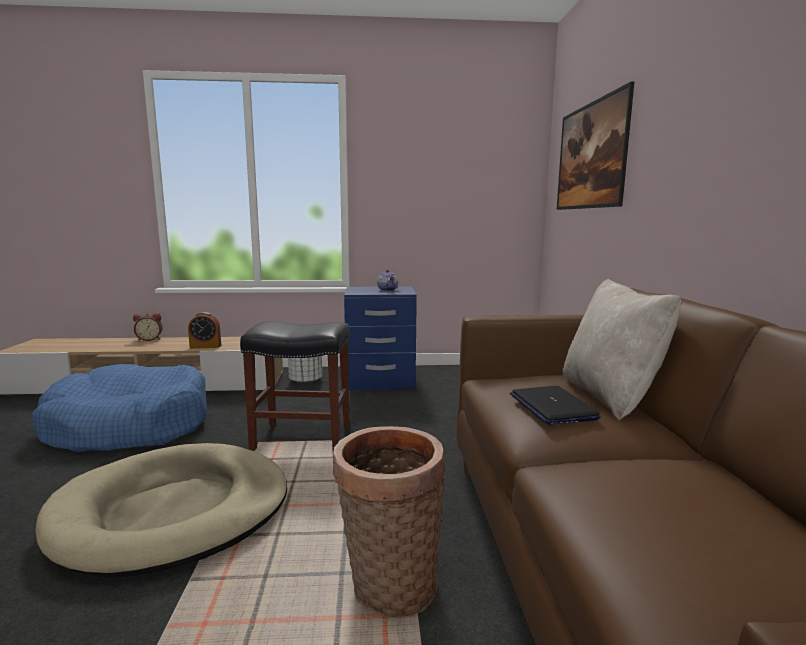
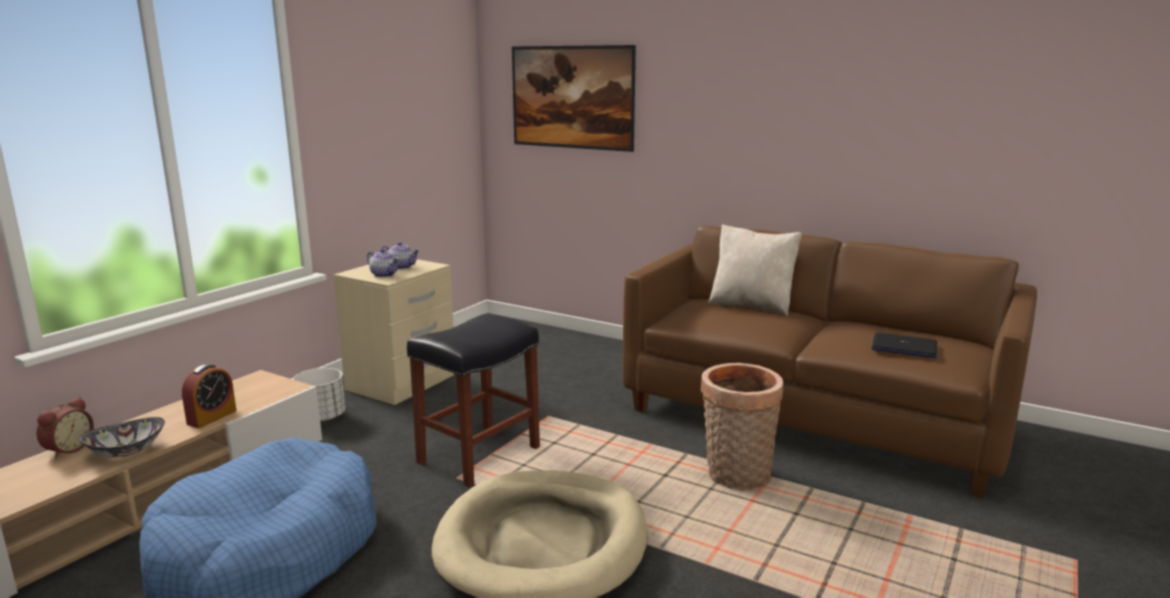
camera: 55 degrees left, 5 degrees up
(153, 346) = (127, 451): none -> bowl
(364, 291) = (384, 275): none -> teapot
(380, 381) = (402, 383): blue nightstand -> beige nightstand
(552, 406) = (758, 320): laptop -> laptop (903, 347)

